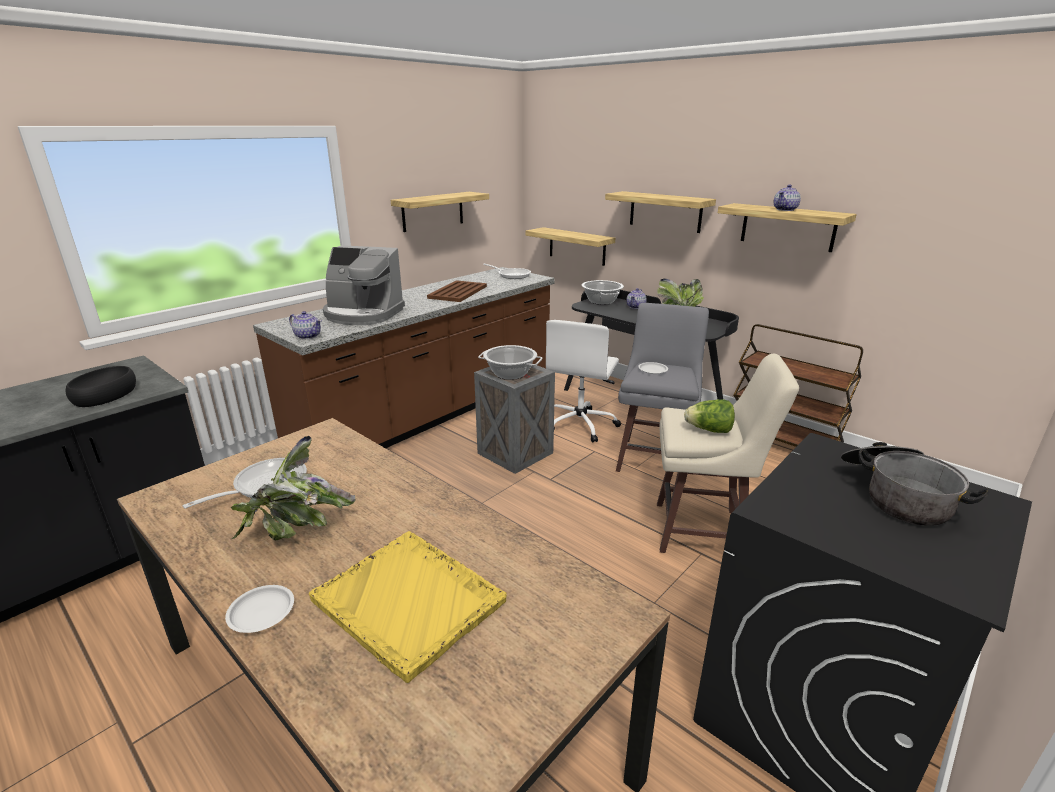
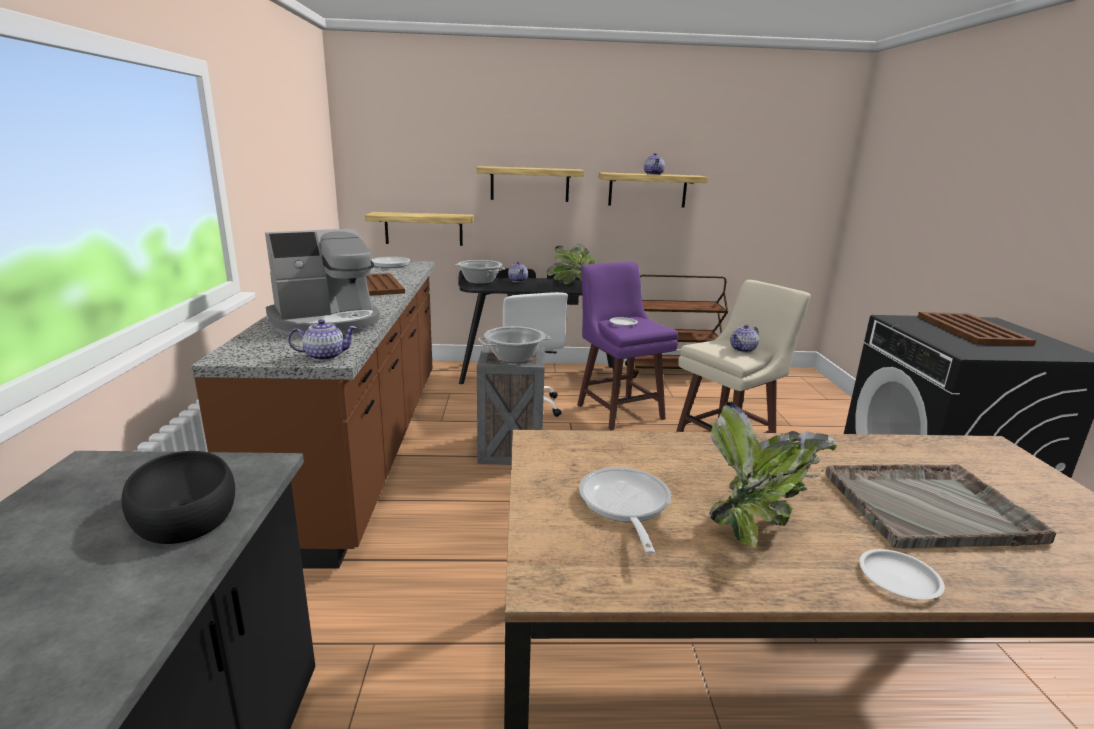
camera: 45 degrees left, 5 degrees down
(409, 602) = (930, 507): yellow tray -> grey tray
(433, 211) = (285, 192): shelf -> none
(655, 458) = (619, 411): grey stool -> purple stool
(709, 430) = (743, 349): lettuce -> teapot
(895, 496) = (972, 330): cooking pot -> brown tray

